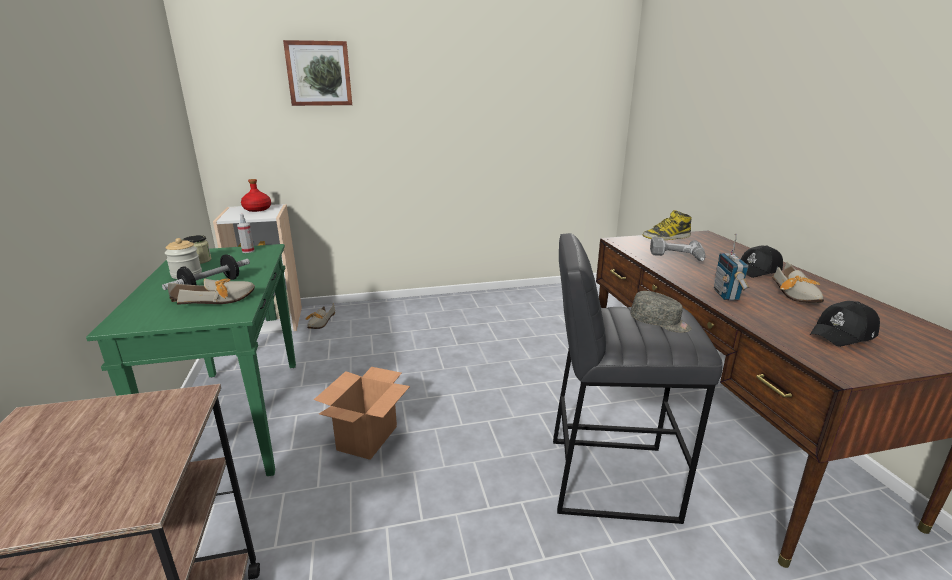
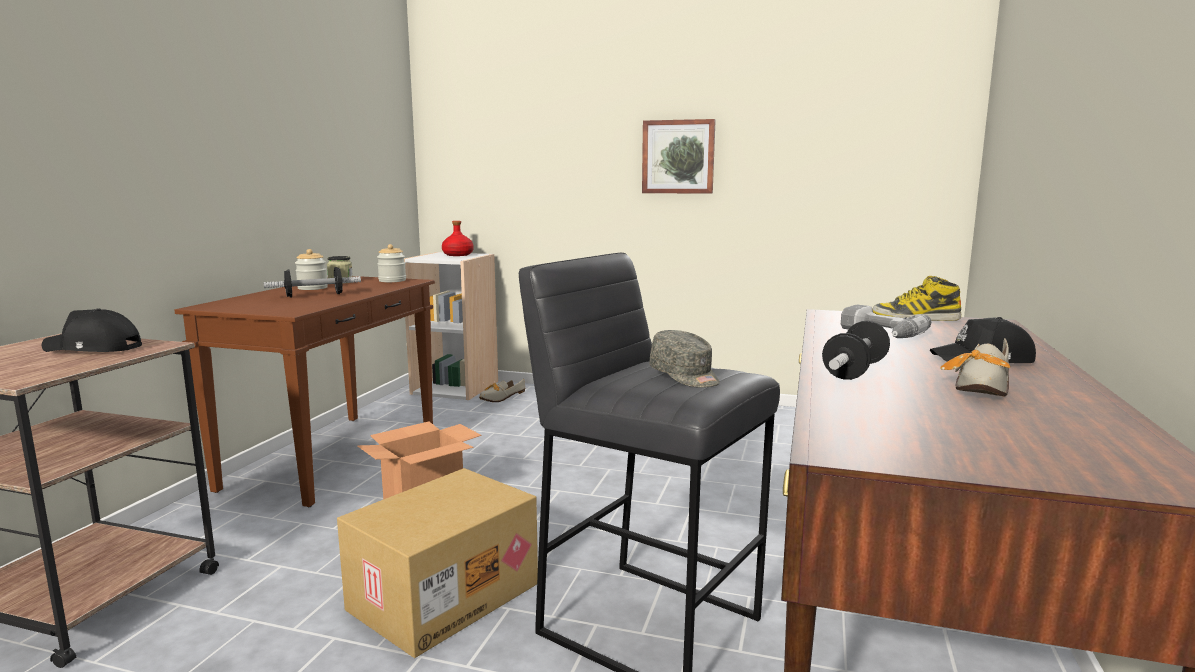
camera: 30 degrees right, 10 degrees down
(219, 300) = (300, 303): shoe -> none
(237, 417) = (334, 456): green console table -> brown console table
(248, 251) = (392, 280): spray bottle -> jar
(319, 73) = (542, 106): picture -> picture (678, 157)
(469, 510) = (443, 595): none -> cardboard box
(726, 295) = (855, 371): radio -> dumbbell
(843, 334) = (950, 427): black cap -> black cap (93, 349)

